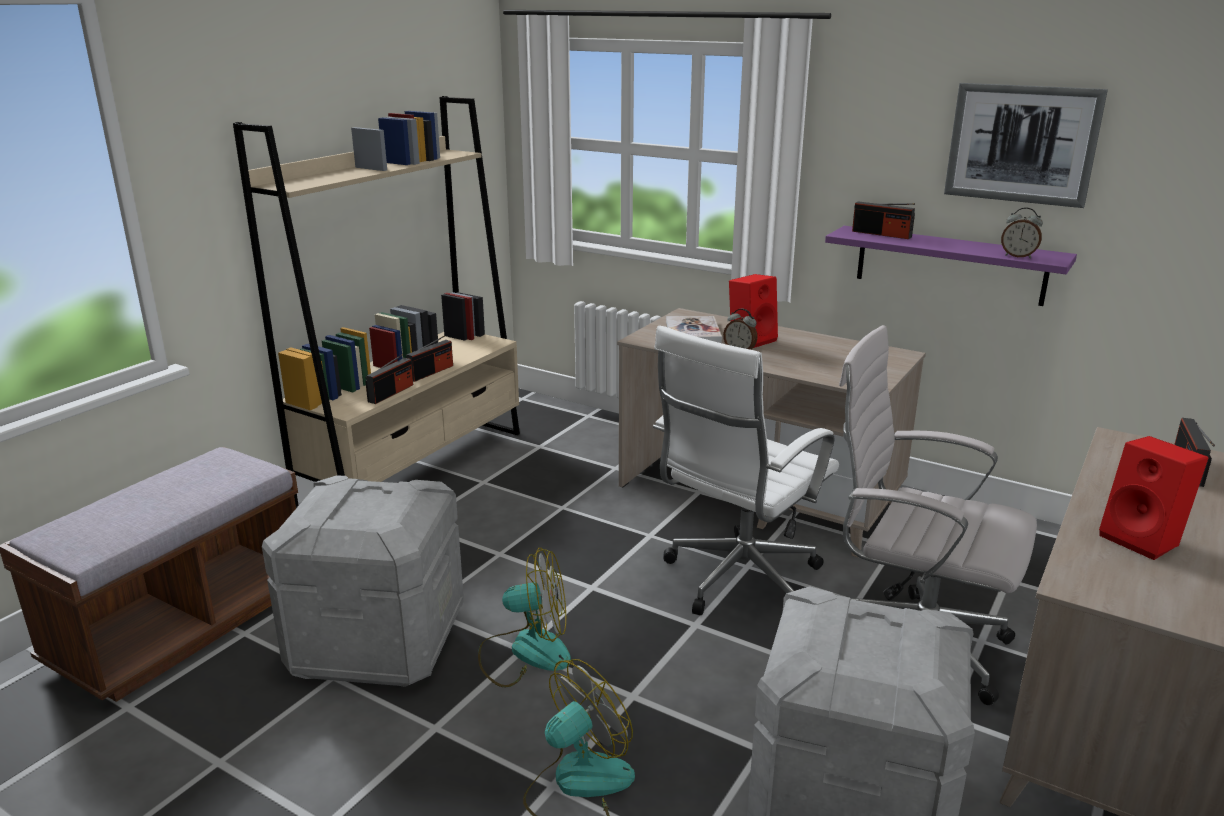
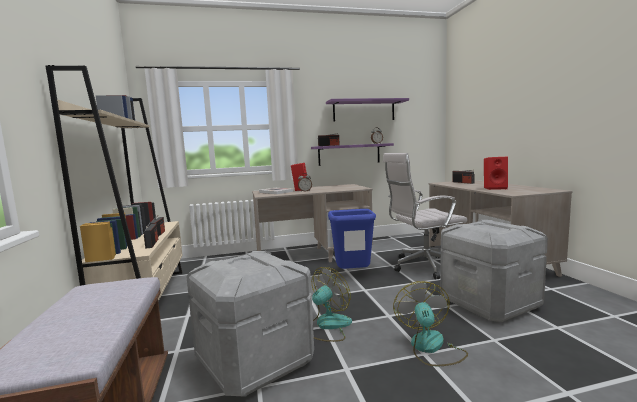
camera: 45 degrees left, 15 degrees down
(737, 582) = (352, 275): white office chair -> blue trash can
(1021, 144) = (364, 111): picture -> purple shelf

